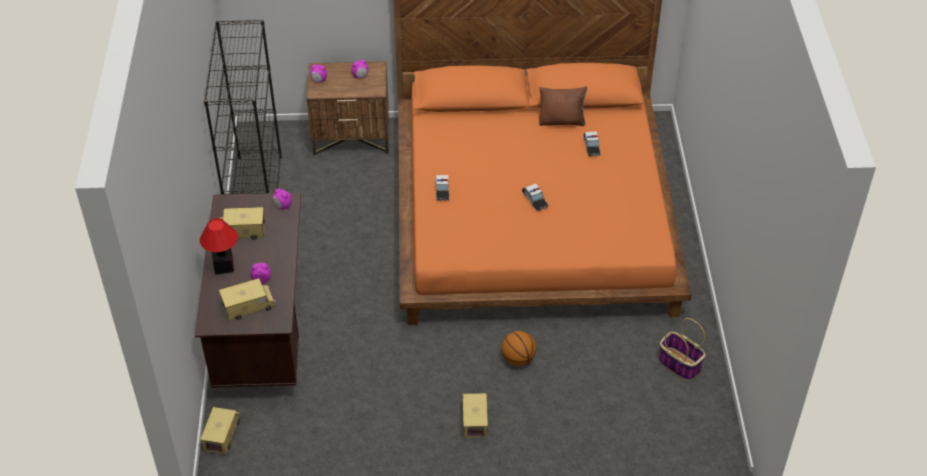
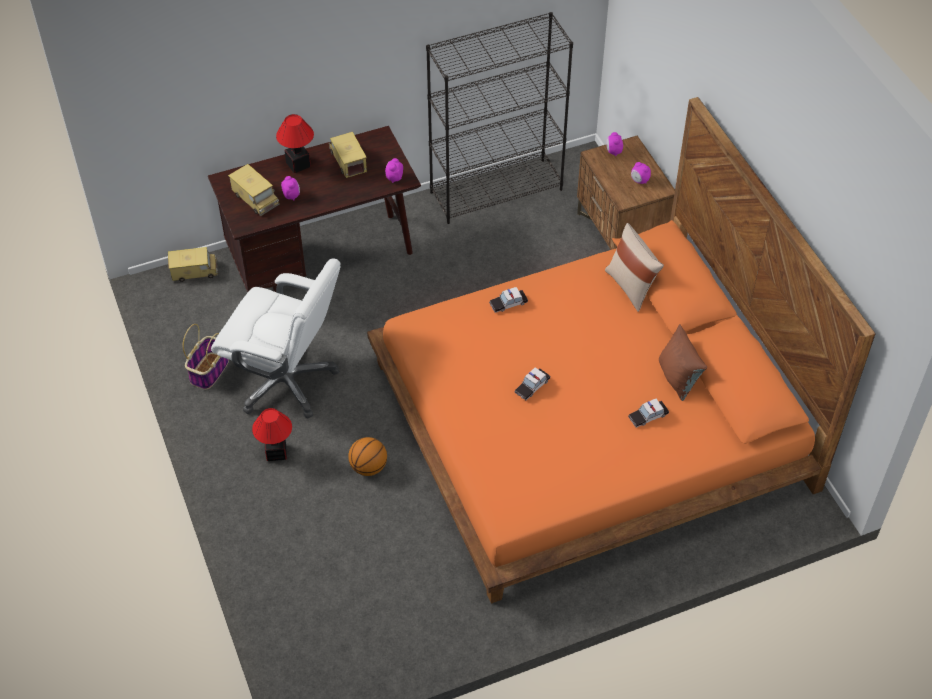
camera: 70 degrees right, 5 degrees up
(396, 393) = (286, 381): none -> white office chair
(460, 118) = (631, 287): none -> beige pillow
(474, 419) = (276, 452): toy truck -> table lamp
(678, 364) = (419, 618): basket -> basket (209, 370)

